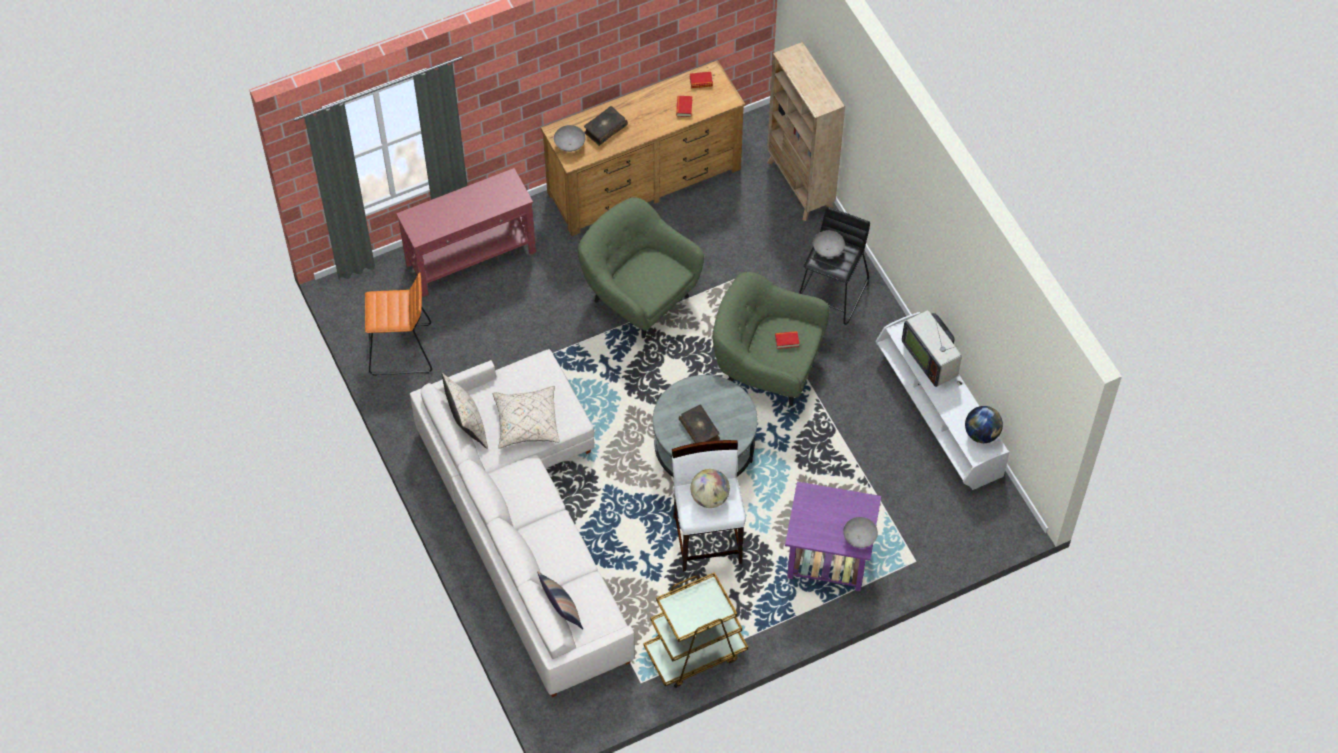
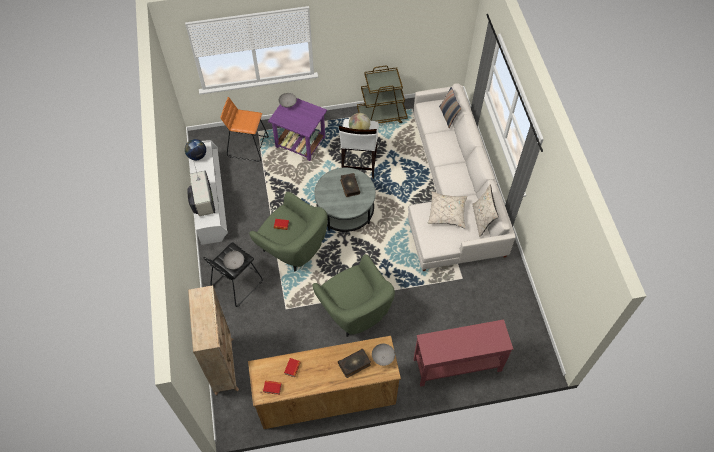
camera: 165 degrees left, 0 degrees up
(401, 350) = (511, 310): orange stool -> orange stool (248, 146)

